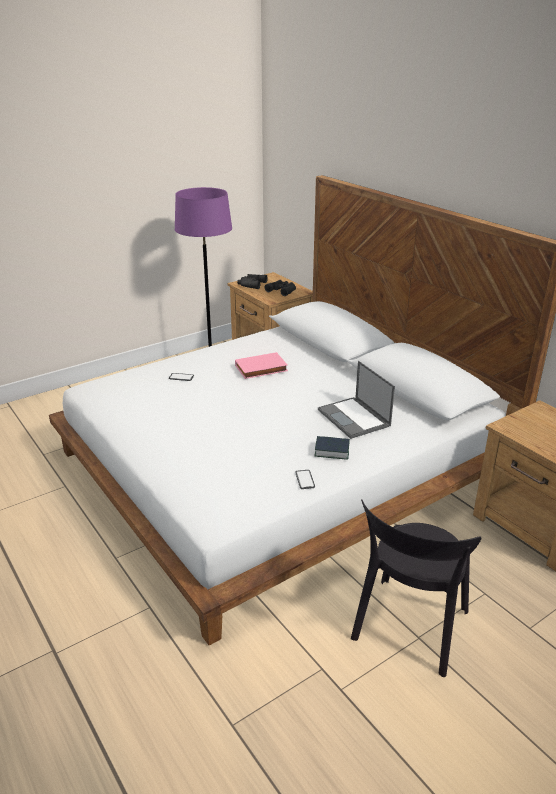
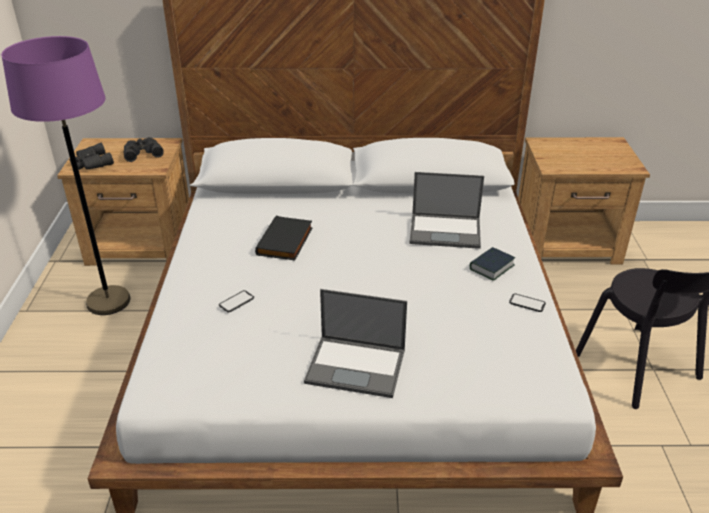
camera: 55 degrees left, 5 degrees up
(164, 437) = (357, 366): none -> laptop
(261, 369) = (286, 242): pink book -> black book

